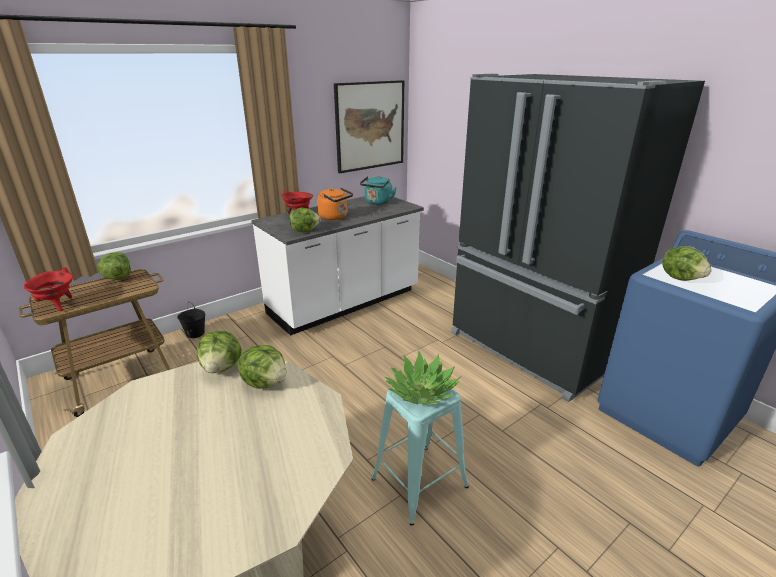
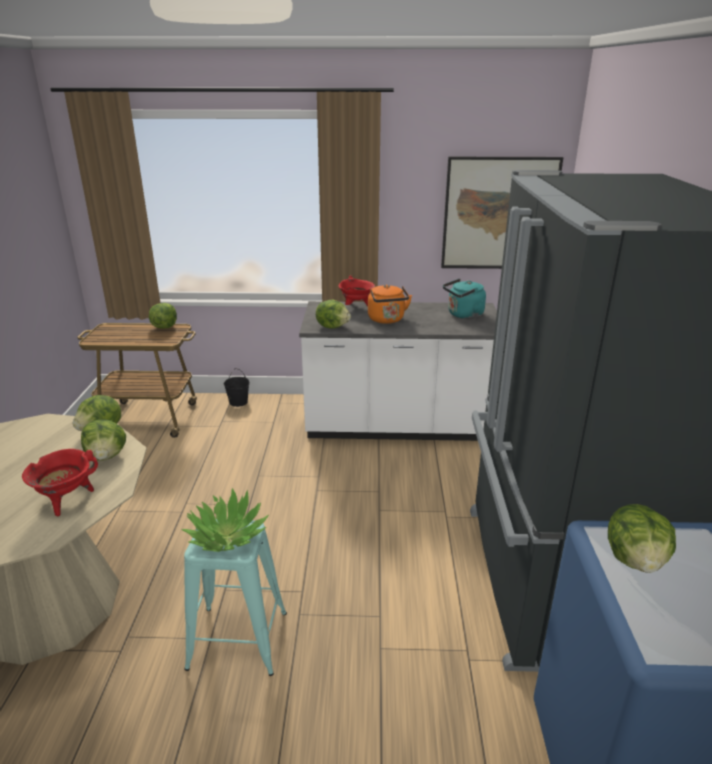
camera: 40 degrees right, 0 degrees up
(57, 305) = (102, 337): red cooking pot -> red cooking pot (66, 500)

